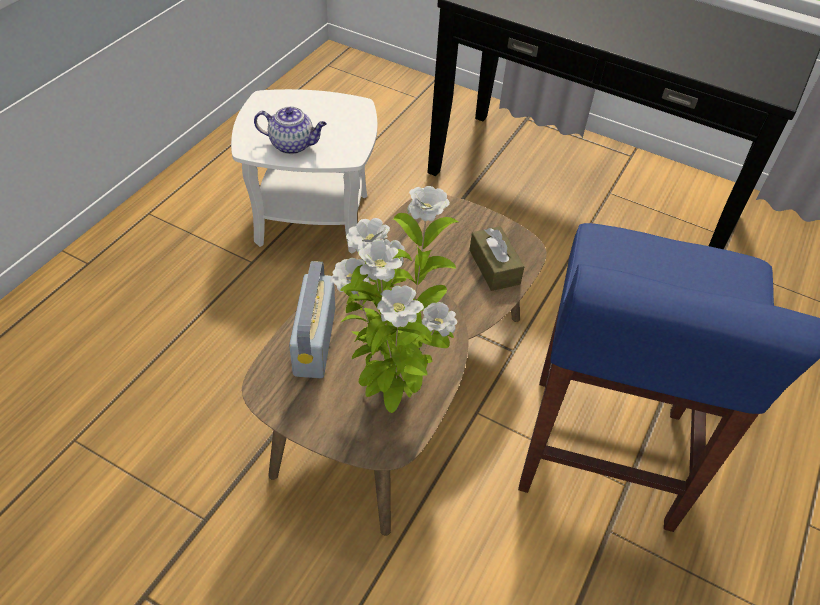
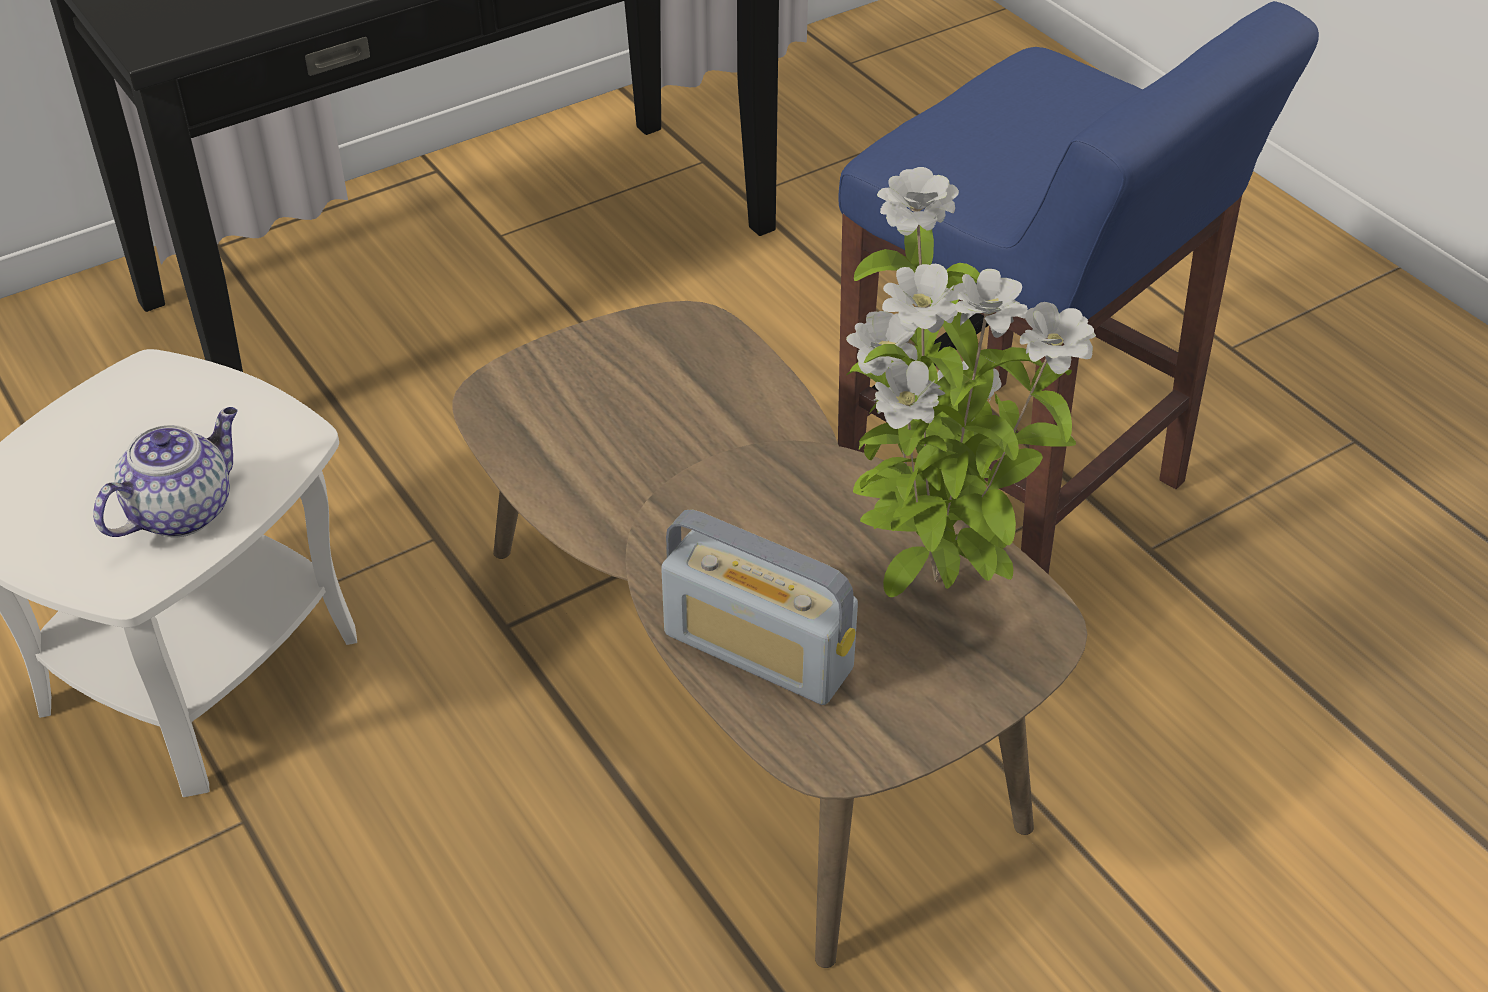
camera: 60 degrees left, 5 degrees down
(494, 267) = (707, 377): brown tissue box -> none

